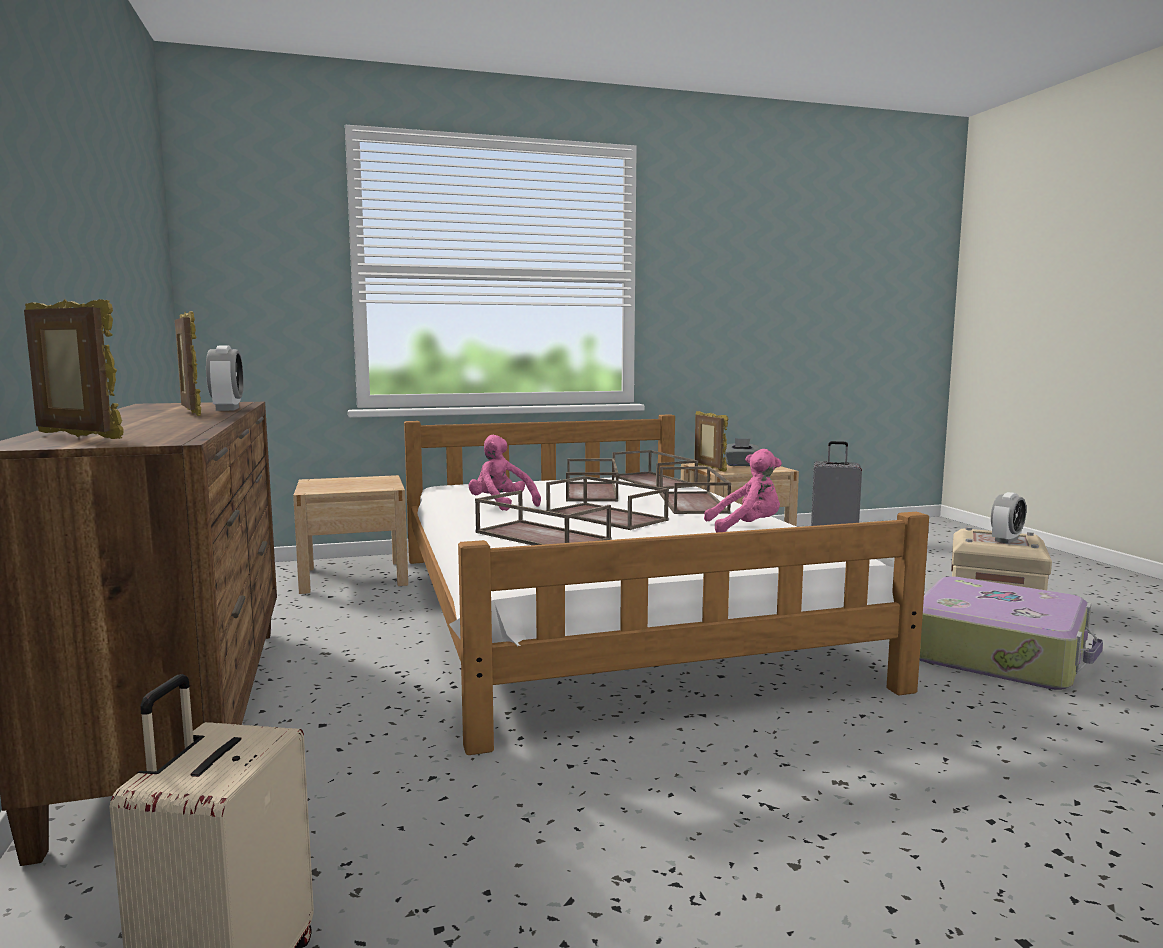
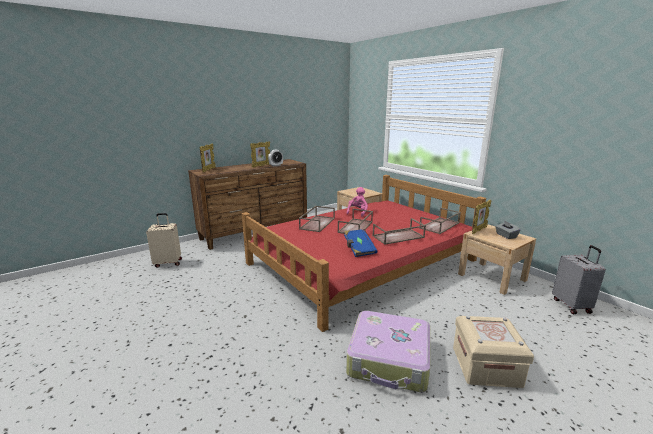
camera: 70 degrees right, 10 degrees up
(592, 492) = (398, 220): brown tray -> none
(605, 612) = (361, 262): white bed -> red bed
(746, 528) = (359, 249): pink plush toy -> blue book
(1006, 540) = (487, 332): alarm clock -> none

